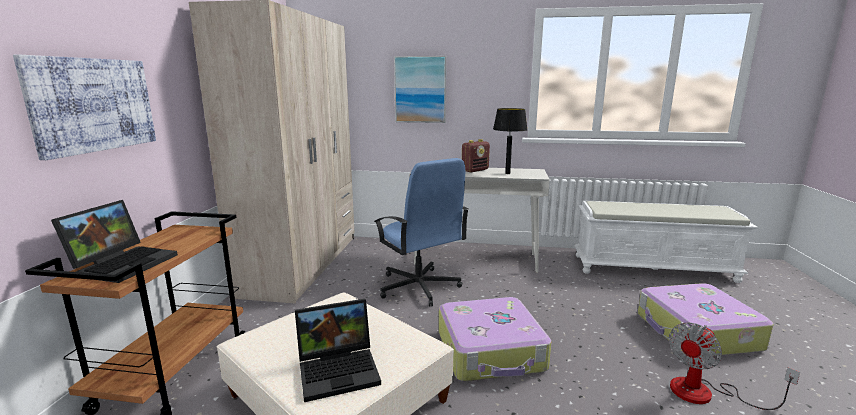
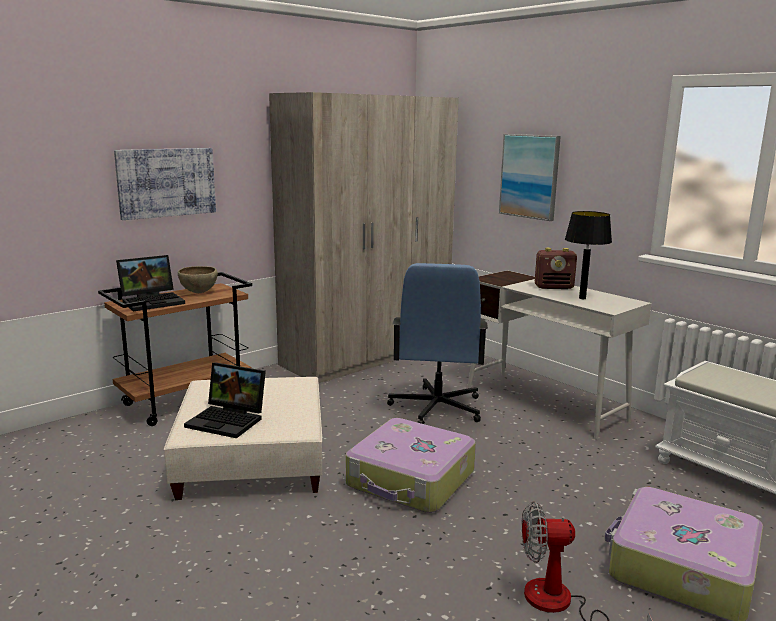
camera: 40 degrees right, 0 degrees up
(169, 240) = (198, 293): none -> brown bowl

